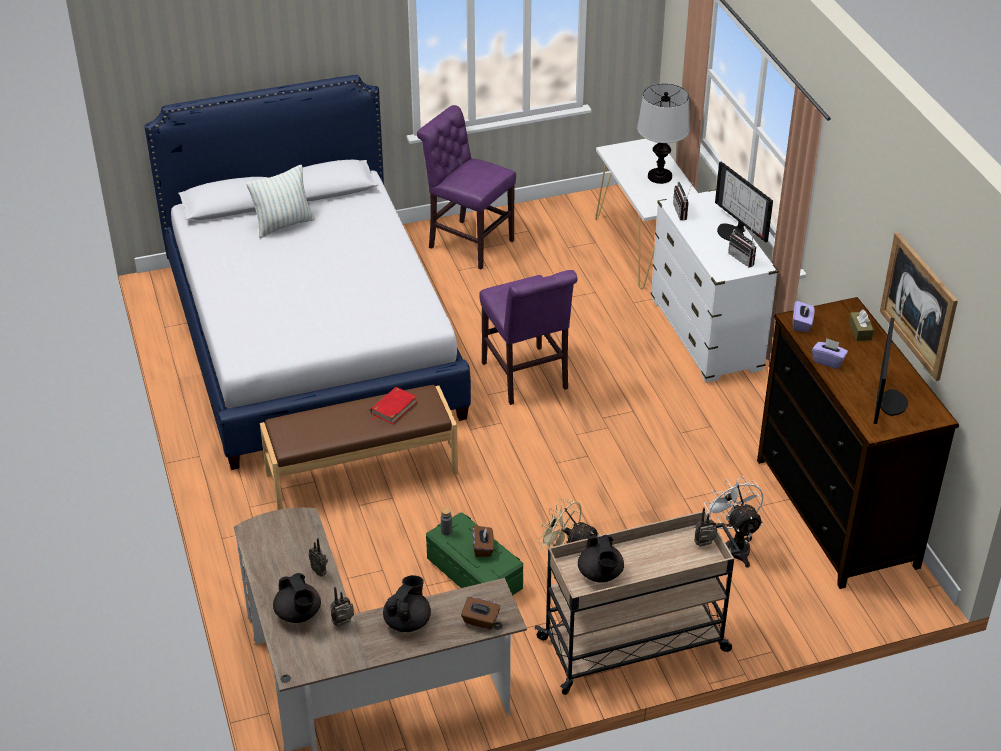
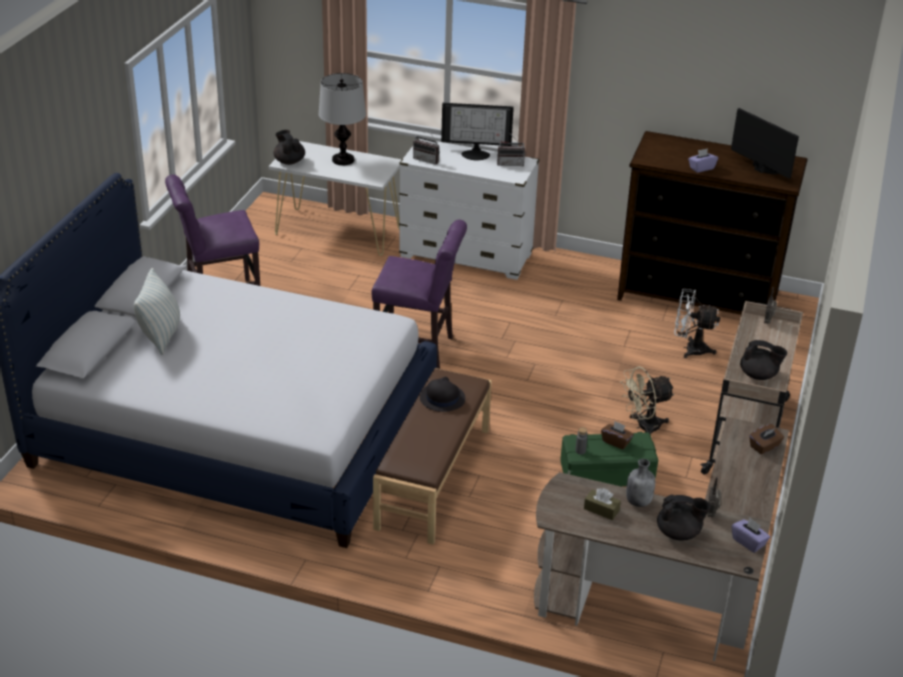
camera: 55 degrees left, 5 degrees down
(320, 571) = (638, 501): radio -> grey bottle
(393, 408) = (442, 398): red book -> black hat
(407, 621) = (735, 481): black teapot -> black teapot (289, 161)
(802, 324) = (652, 159): purple tissue box -> purple tissue box (748, 542)
(860, 331) = (682, 145): brown tissue box -> brown tissue box (601, 509)
(918, 305) = (729, 98): picture -> none

